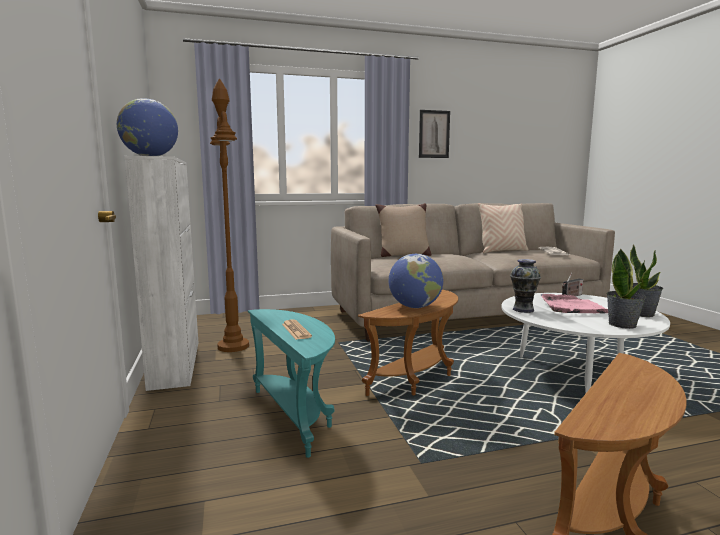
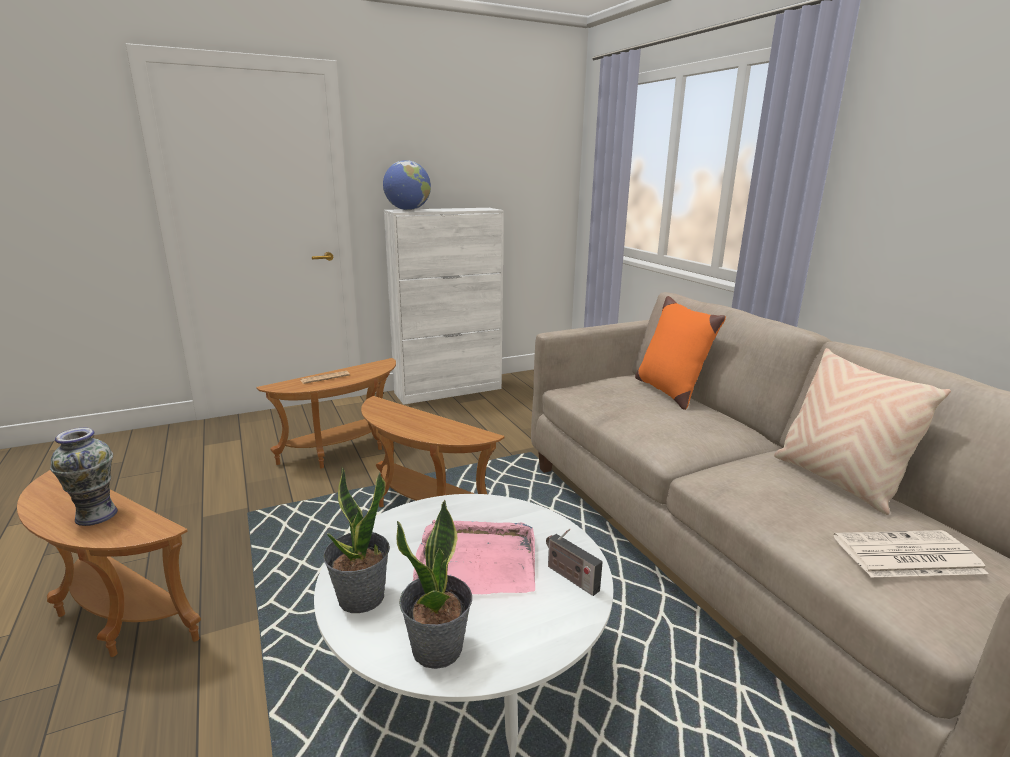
camera: 80 degrees right, 10 degrees up
(233, 346) = (497, 403): brown floor lamp -> none
(295, 415) = (344, 451): turquoise side table -> brown side table
(403, 255) = (669, 391): beige pillow -> orange pillow
(415, 307) = (402, 419): globe -> none
(434, 134) = (919, 165): picture -> none
(523, 310) = (450, 507): vase -> vase (95, 515)

